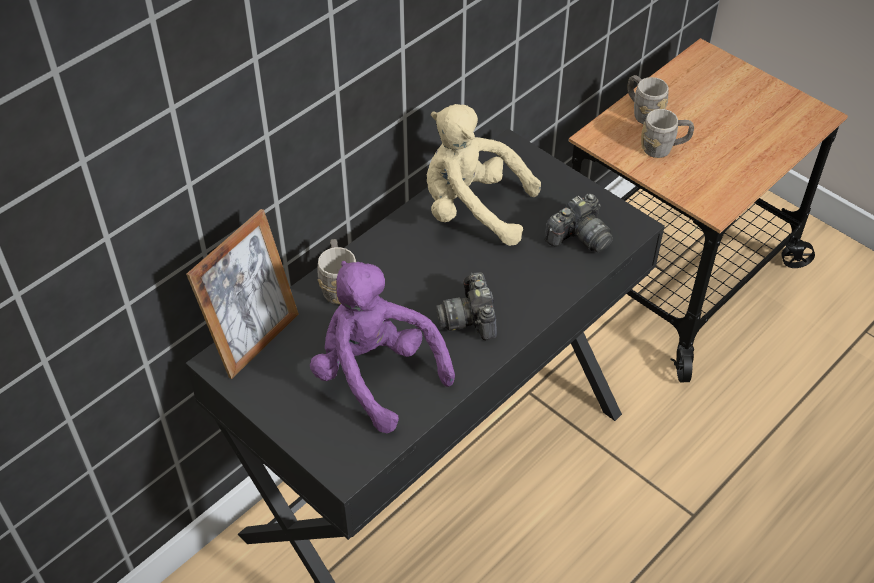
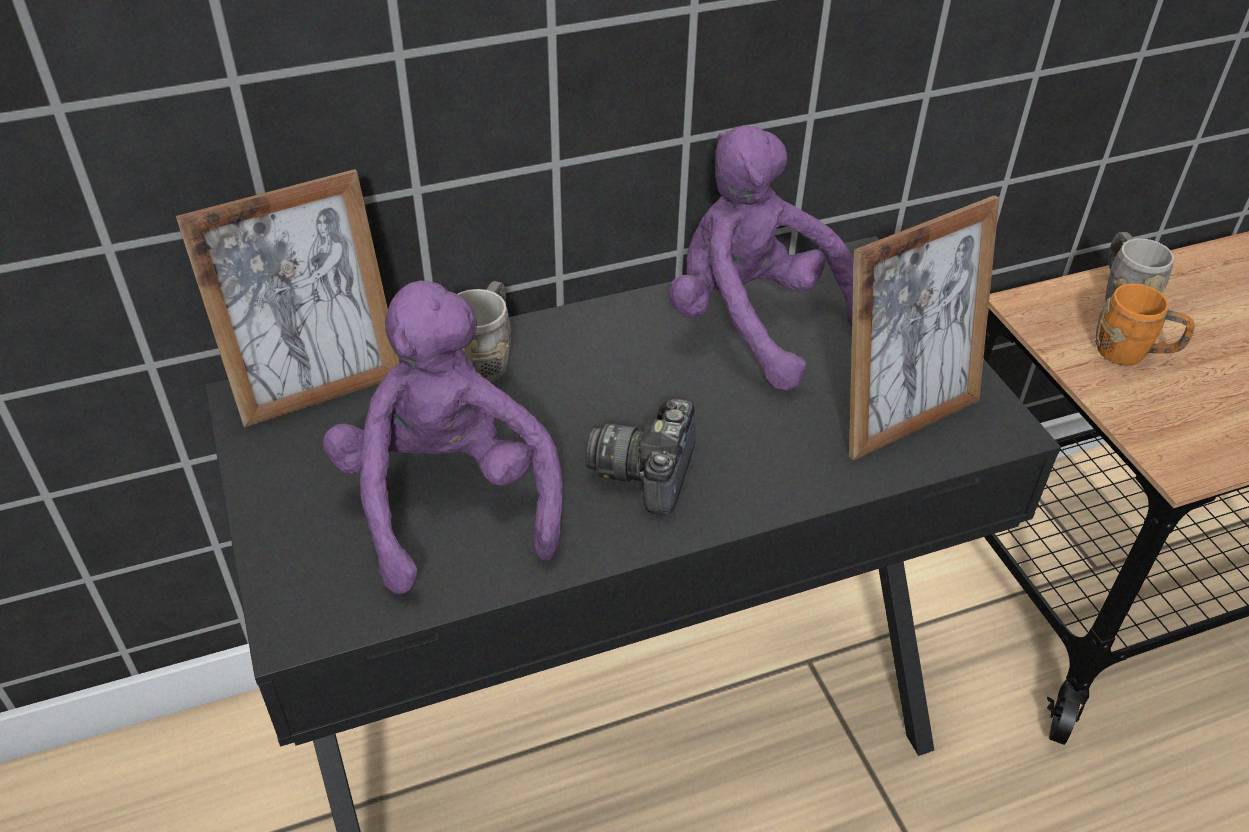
camera: 25 degrees right, 5 degrees down
(472, 209) = (753, 322): beige plush toy -> purple plush toy
(579, 237) = (900, 415): camera -> picture frame
(664, 148) = (1132, 354): grey mug -> orange mug

